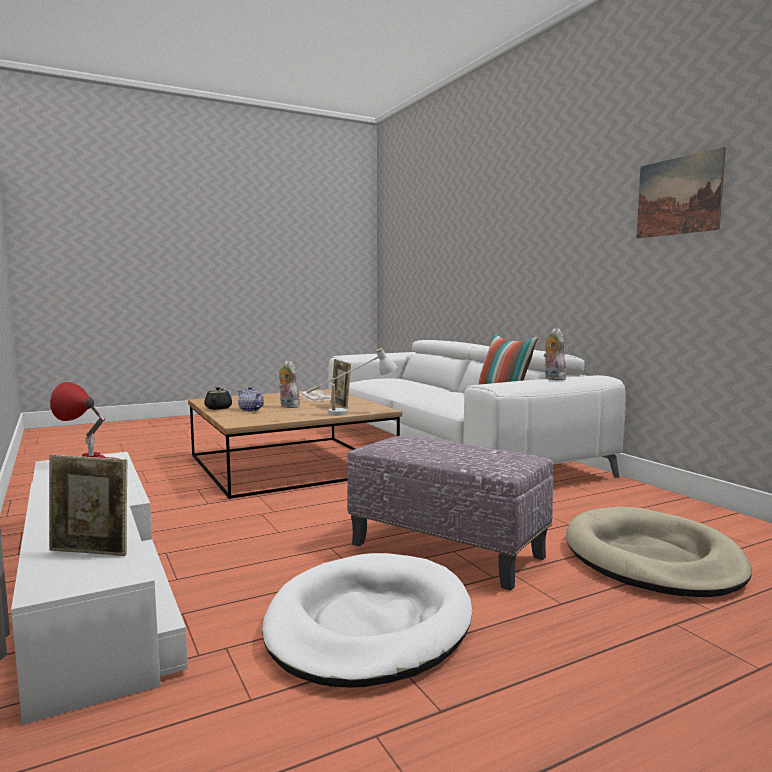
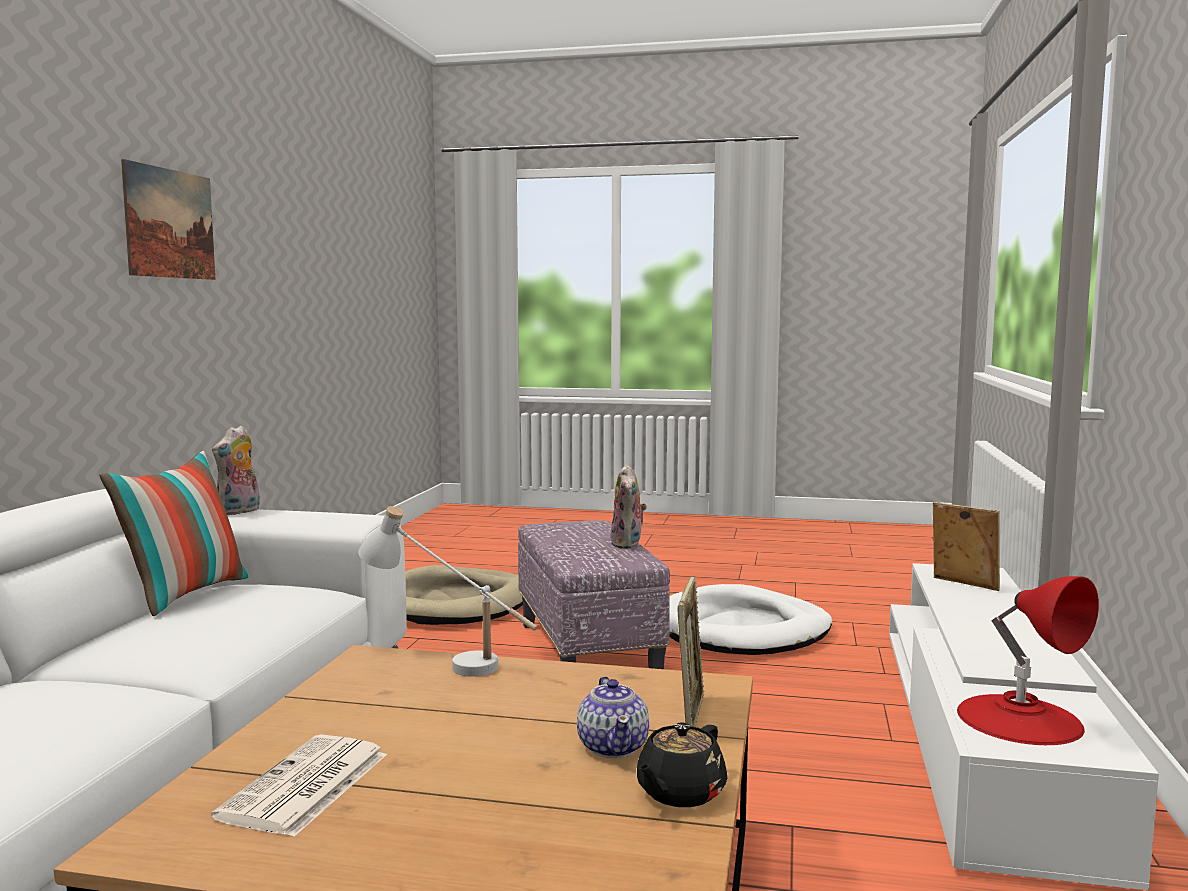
camera: 140 degrees left, 0 degrees up
(288, 406) = (498, 739): plush toy -> plush toy (628, 544)
(340, 406) = (394, 699): picture frame -> picture frame (691, 715)

